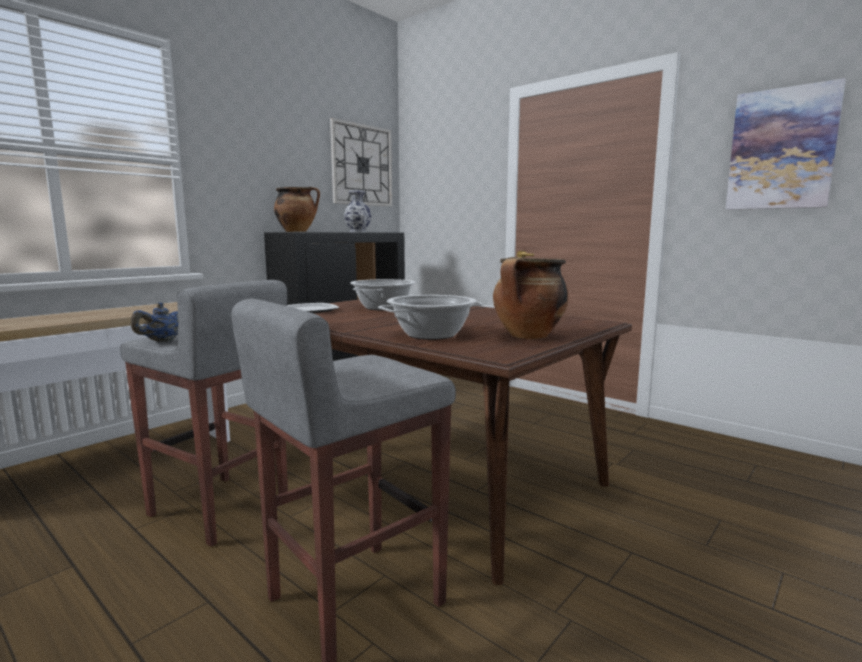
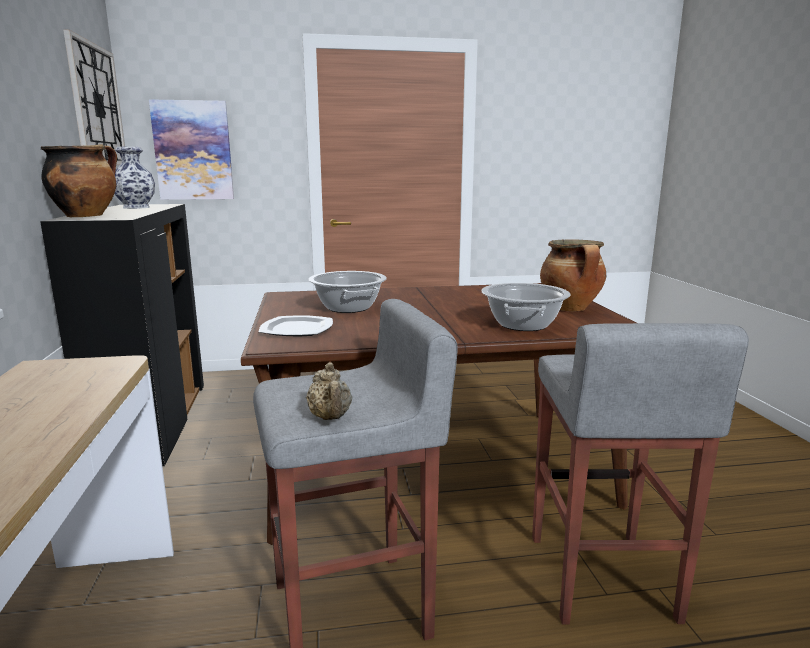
camera: 50 degrees left, 5 degrees up
(162, 341) = (330, 418): blue teapot -> beige teapot
(781, 149) = (551, 134): picture -> picture (193, 151)

